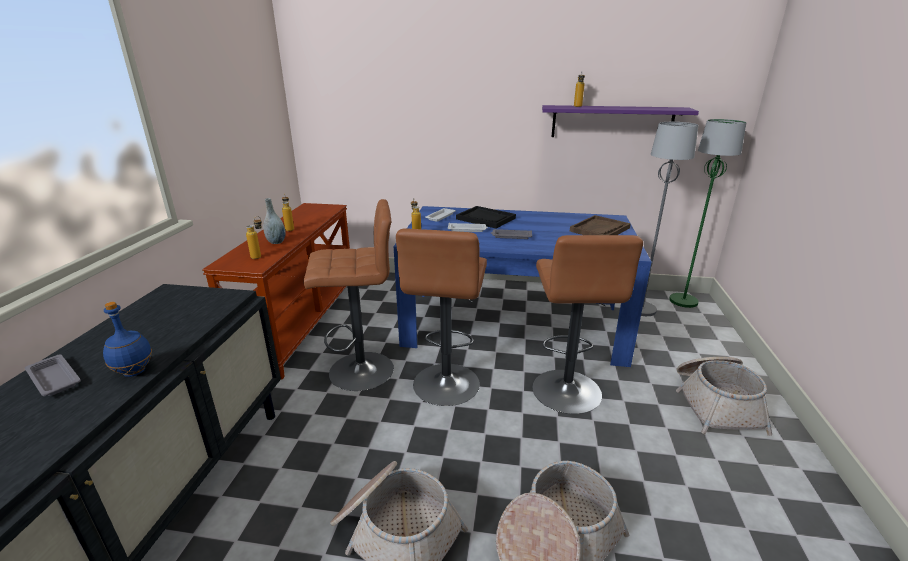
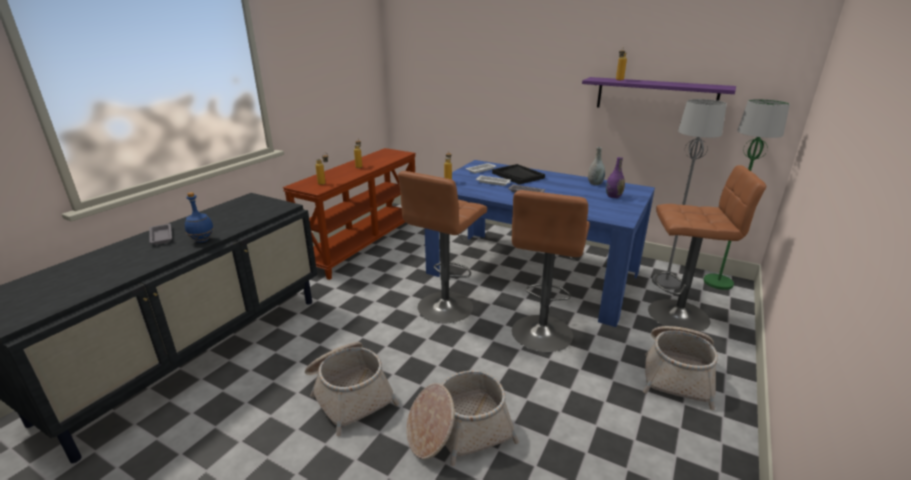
camera: 20 degrees right, 0 degrees up
(276, 242) = (343, 175): grey vase -> grey vase (595, 183)
(362, 371) = (387, 285): brown stool -> brown stool (679, 316)
(599, 229) = (613, 196): brown tray -> purple vase

